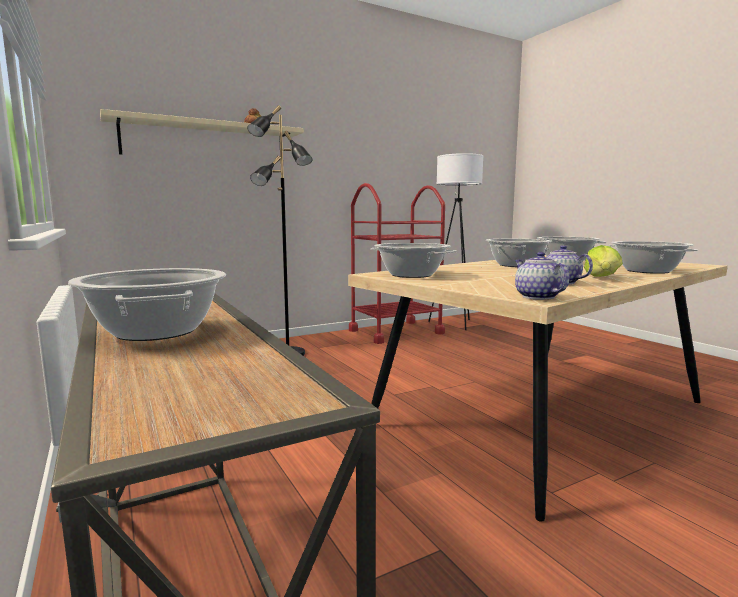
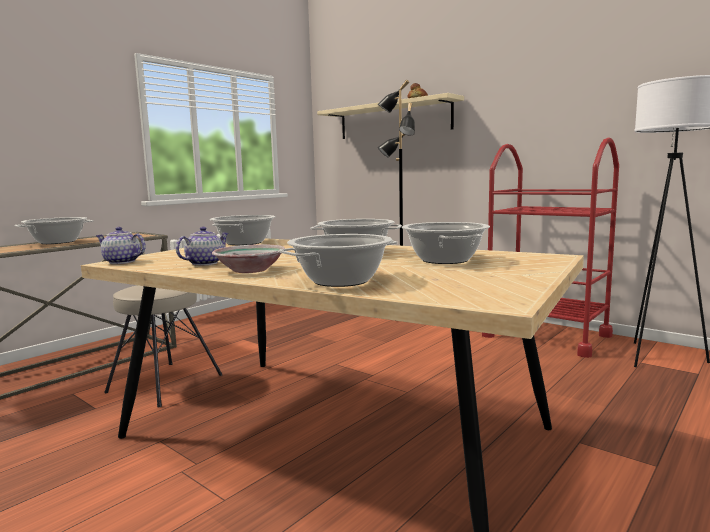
camera: 70 degrees right, 0 degrees up
(377, 490) = (164, 383): none -> beige stool
(536, 297) = (121, 262): teapot -> teapot turned 120 degrees counterclockwise
(603, 278) = (251, 270): lettuce -> bowl

